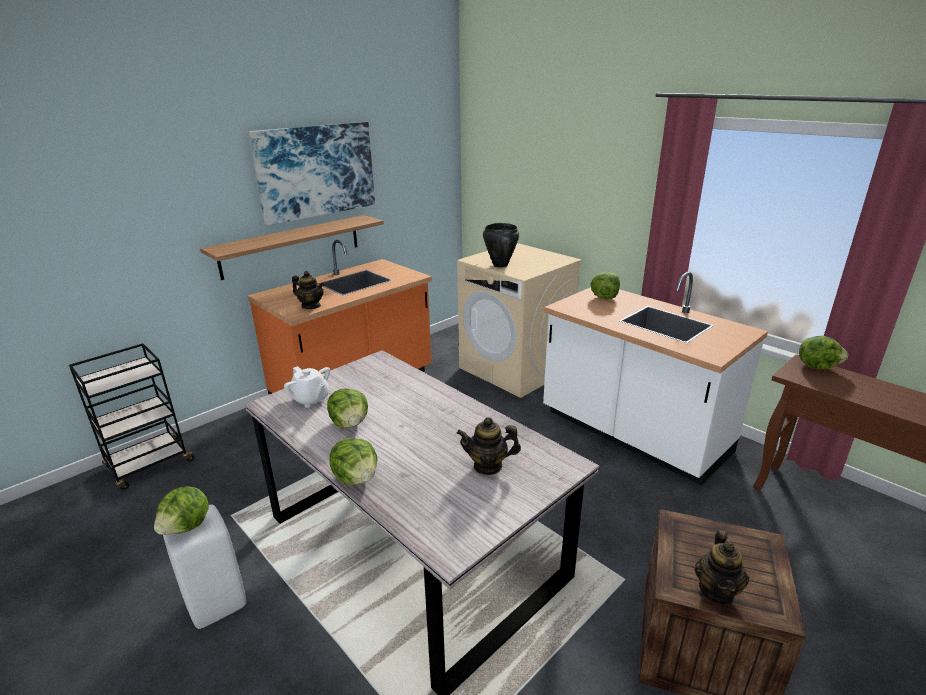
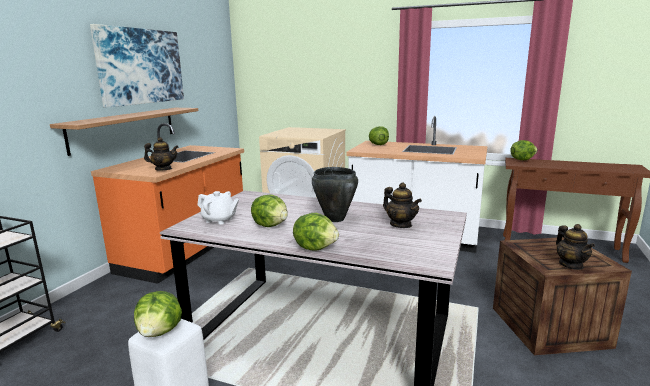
camera: 25 degrees left, 10 degrees down
(488, 466) = (401, 225): teapot -> teapot turned 105 degrees counterclockwise
(500, 265) = (294, 135): black cooking pot -> black cooking pot (334, 219)

